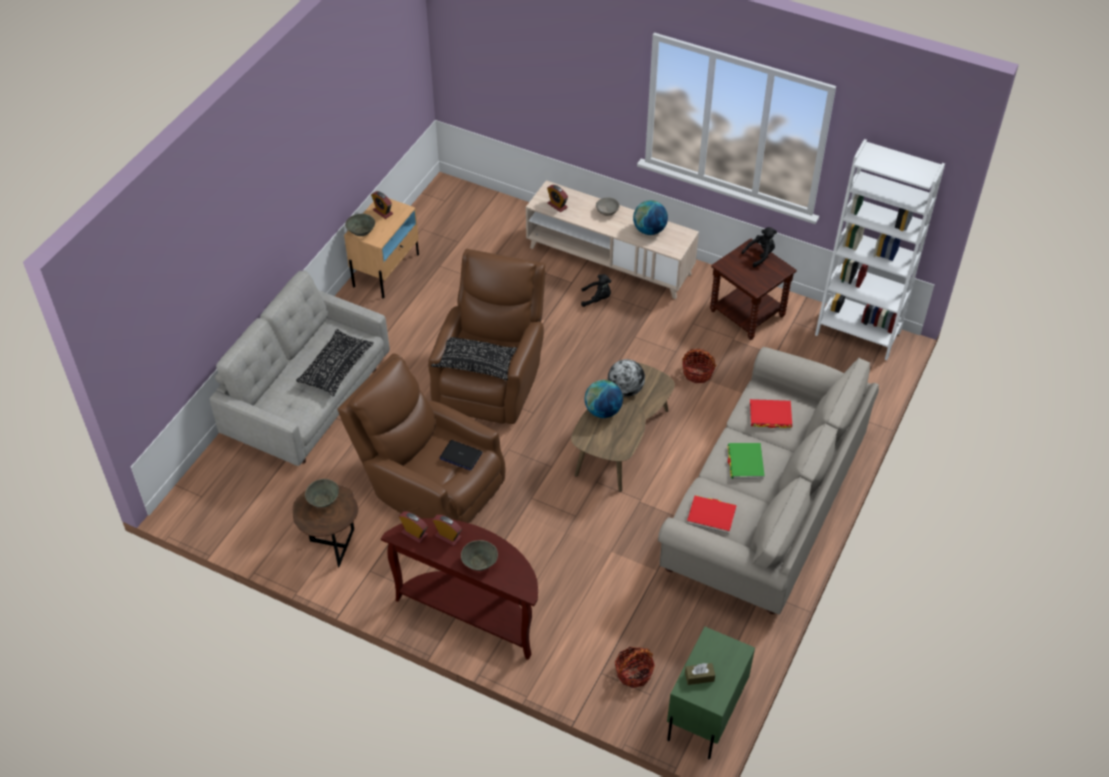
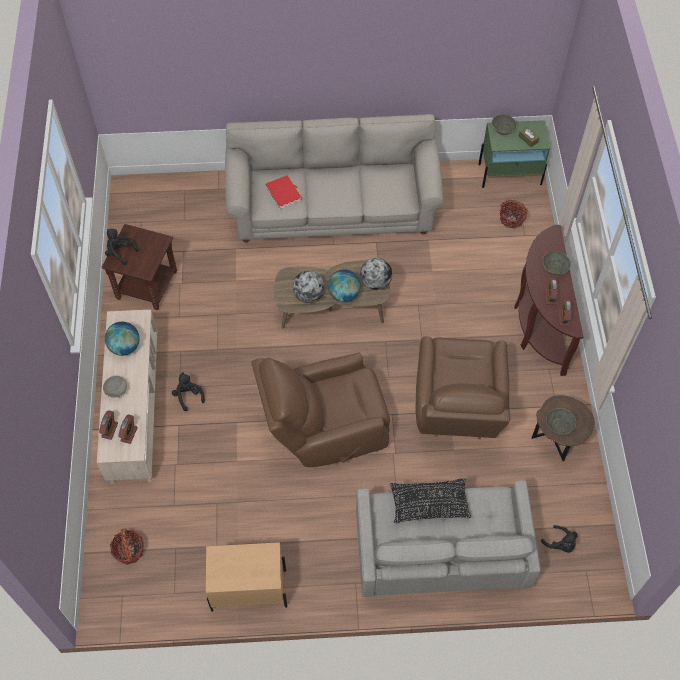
camera: 120 degrees left, 10 degrees up
(239, 491) = (560, 544): none -> black plush toy
(361, 232) = (267, 574): grey bowl -> grey bowl (503, 130)
(383, 212) = (229, 572): alarm clock -> alarm clock (110, 430)
(460, 456) = (453, 359): laptop -> none
(475, 364) = (355, 401): black pillow -> none
(599, 443) = (375, 283): none -> globe
(697, 373) = (232, 291): basket -> basket (129, 550)
(711, 516) = (396, 191): red book -> none
(745, 462) = (335, 192): green book -> none
(858, 333) = (129, 210): white bookcase -> none

